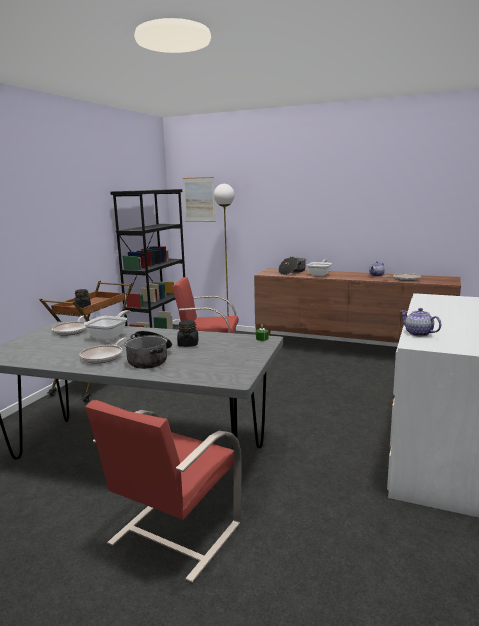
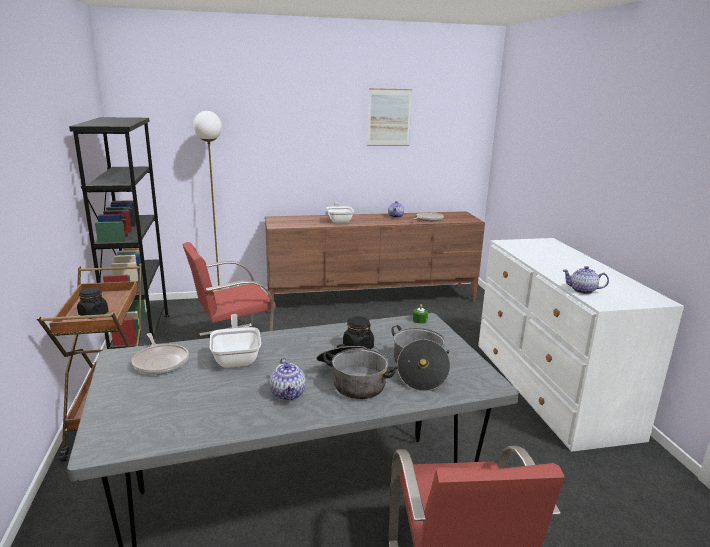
camera: 35 degrees left, 5 degrees up
(103, 356) = (288, 394): frying pan -> teapot
(199, 199) = (159, 130): picture -> picture (389, 117)
(292, 272) = (303, 220): cooking pot -> cooking pot (418, 369)

